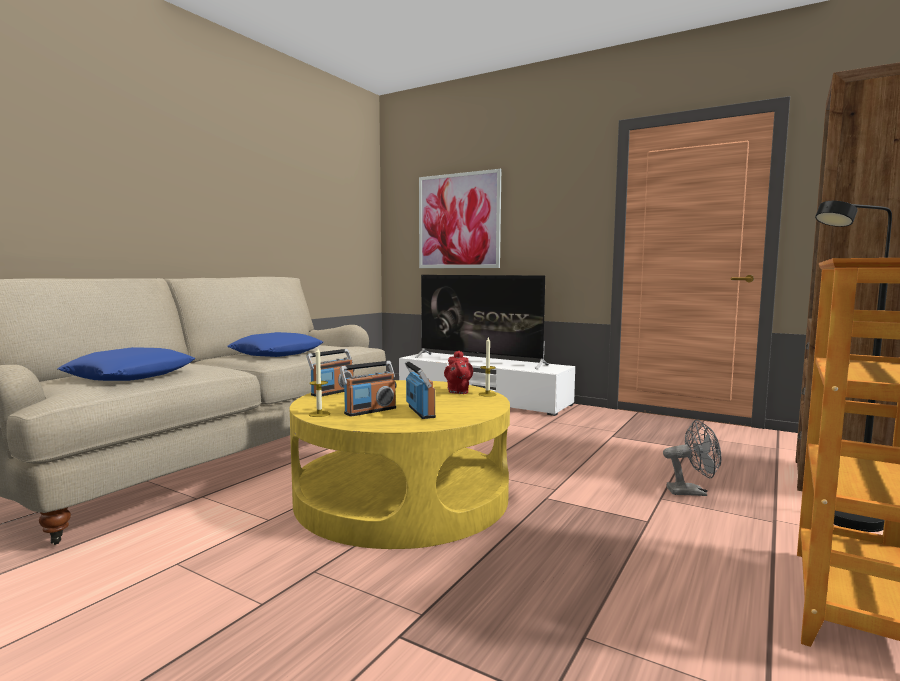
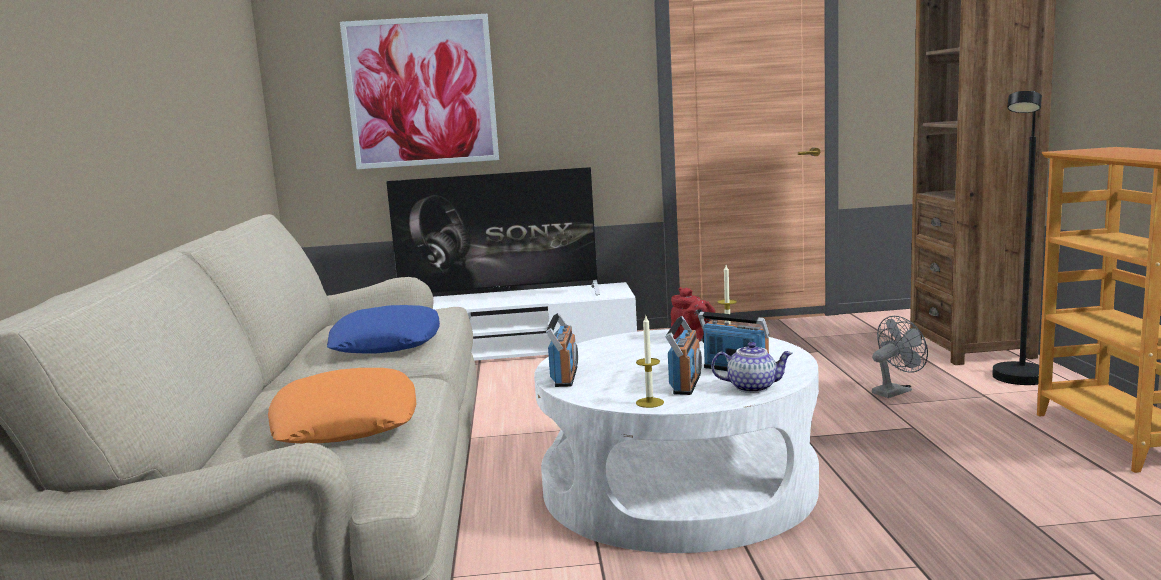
camera: 35 degrees left, 5 degrees up
(131, 375) = (345, 422): blue pillow -> orange pillow
(394, 422) = (752, 387): none -> teapot
(402, 496) = (678, 484): yellow coffee table -> white coffee table

